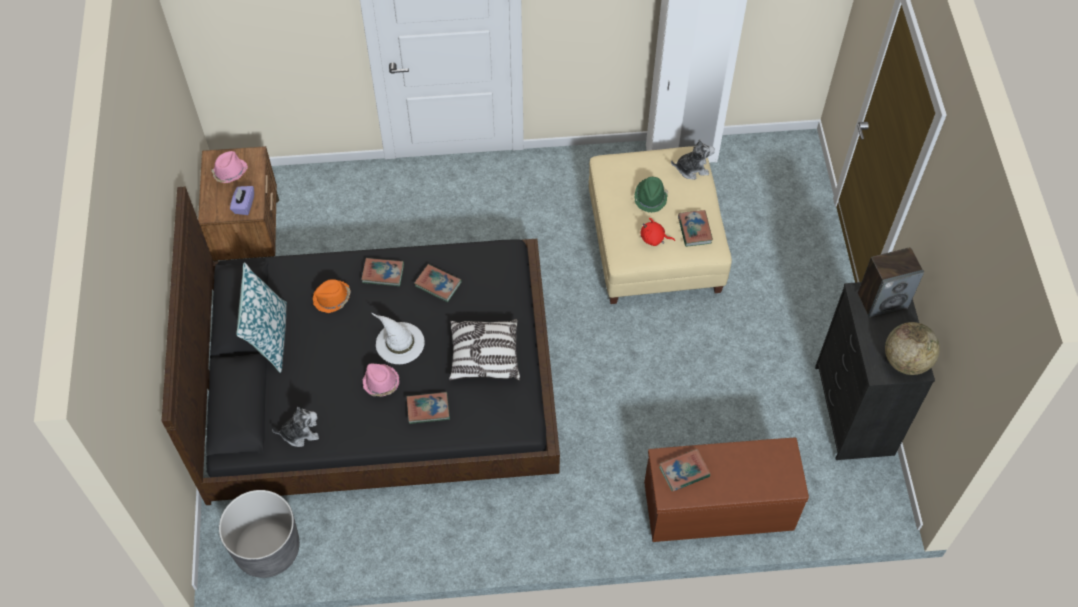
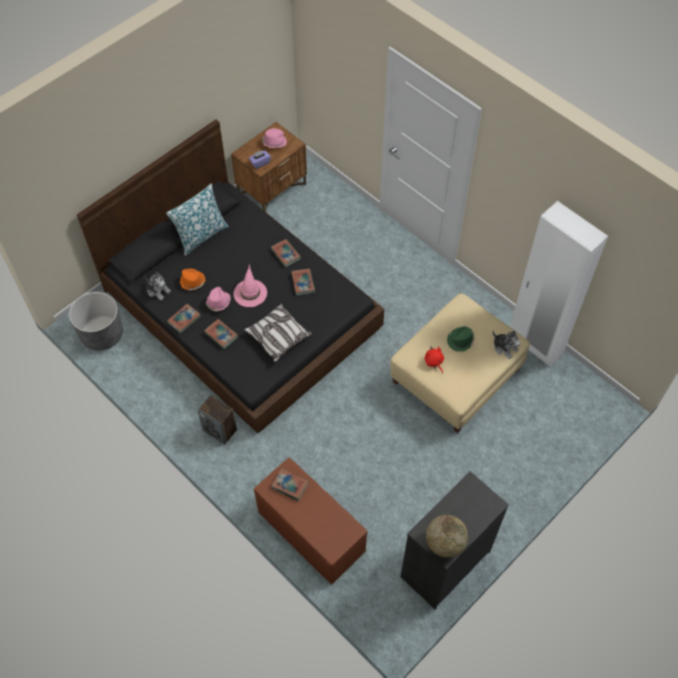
camera: 50 degrees right, 0 degrees up
(332, 298) = (249, 244): orange hat -> orange hat (192, 282)
(399, 342) = (250, 292): white hat -> pink hat
(694, 230) = (461, 378): book -> book (184, 319)
(882, 300) = (478, 501): speaker -> speaker (220, 430)

